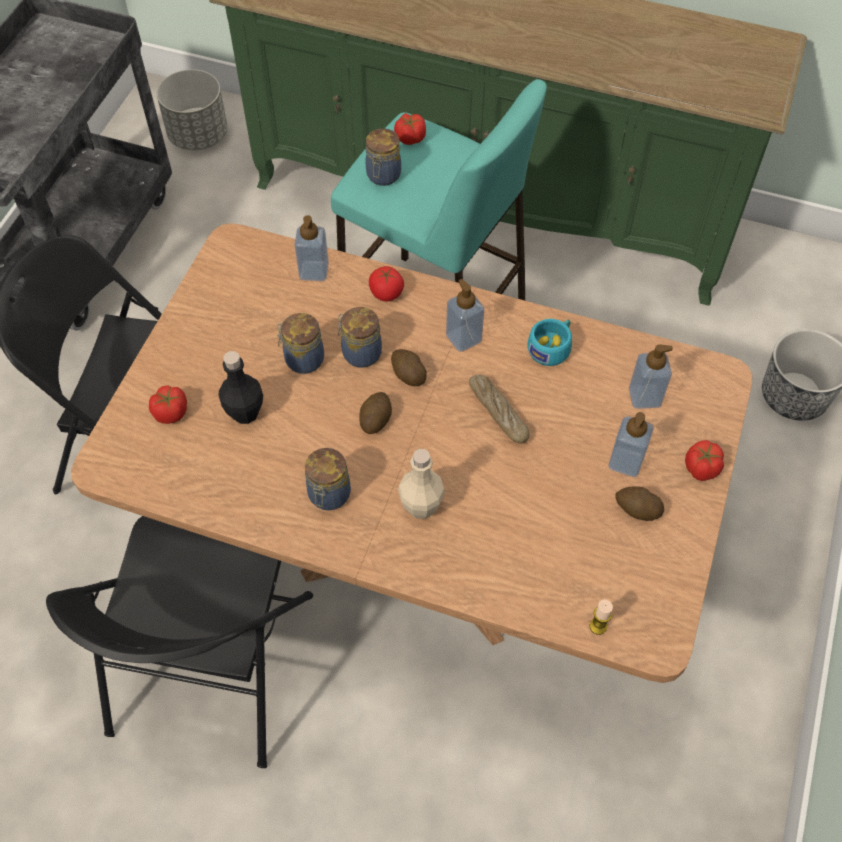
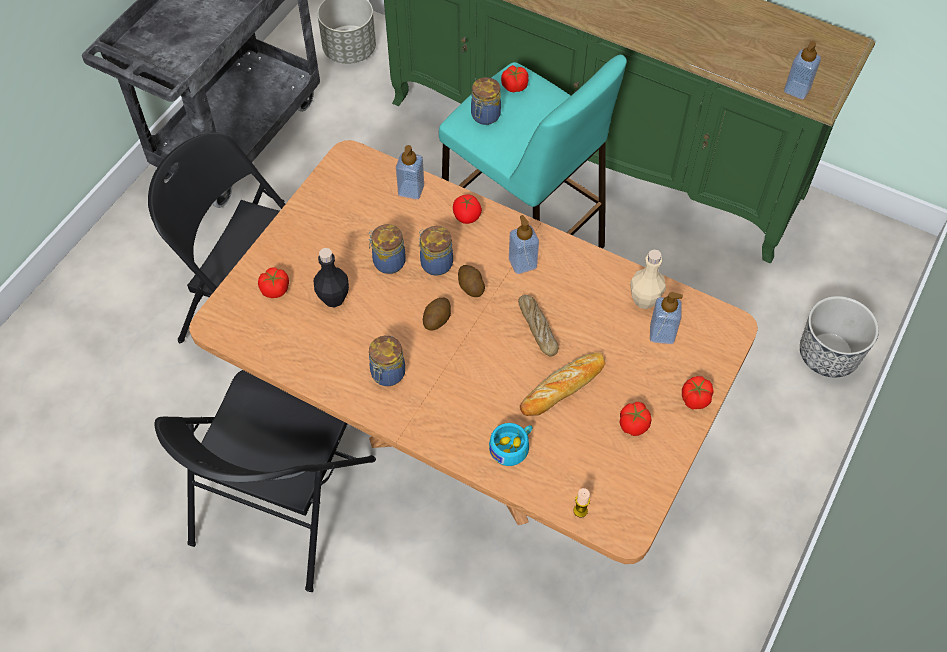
camera: 10 degrees right, 0 degrees up
(421, 506) = (459, 394): beige bottle -> beige bottle (644, 300)
(544, 478) = (563, 387): none -> bread
(551, 347) = (594, 281): turquoise cup -> turquoise cup (512, 447)
(625, 462) = (633, 384): soap dispenser -> soap dispenser (797, 90)
(637, 510) = (633, 424): potato -> tomato

